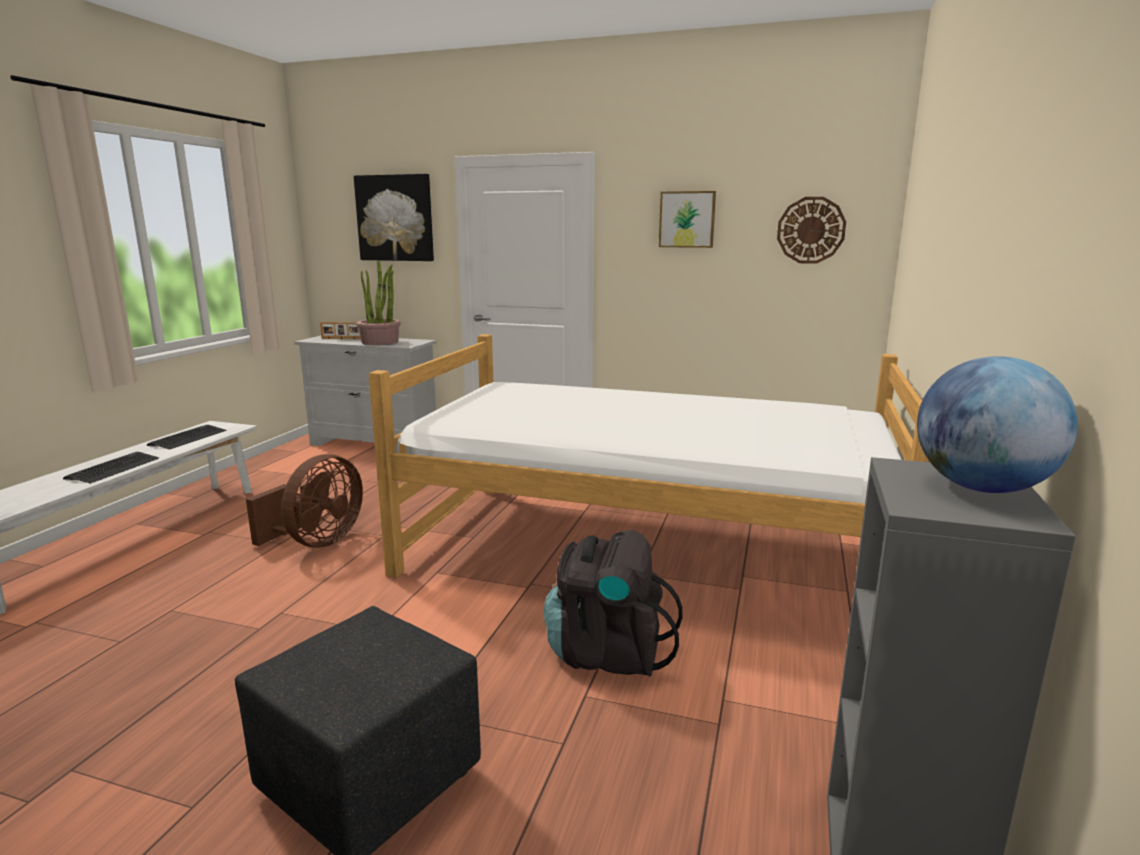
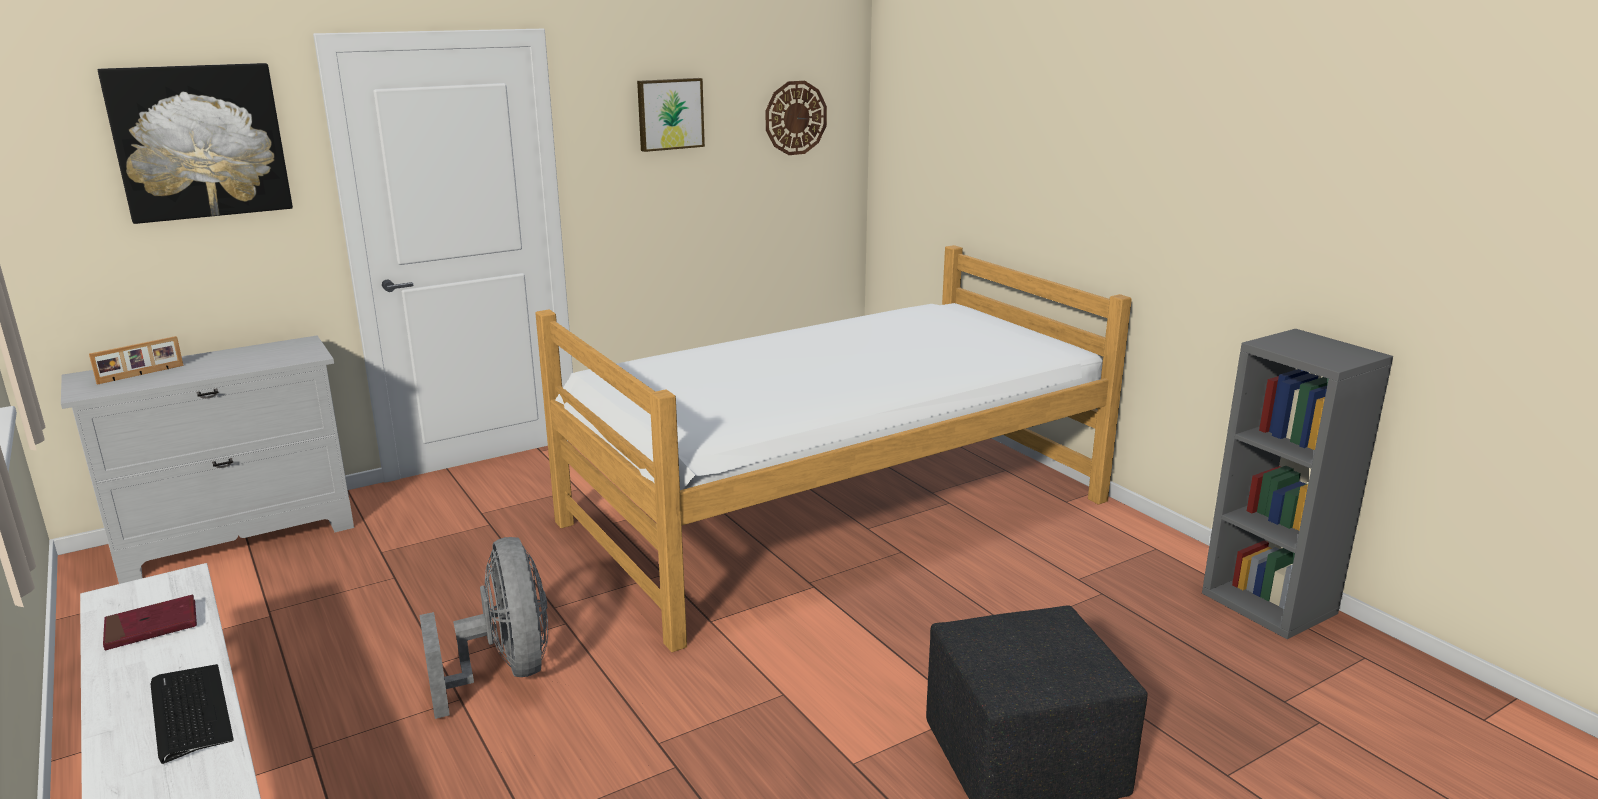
camera: 50 degrees left, 5 degrees up
(188, 438) = (151, 626): keyboard -> red book
(317, 542) = (505, 672): brown fan -> grey fan
(380, 342) = (240, 362): potted plant -> none
(608, 653) = (969, 595): black backpack -> none
(981, 488) = (1318, 344): globe -> none

